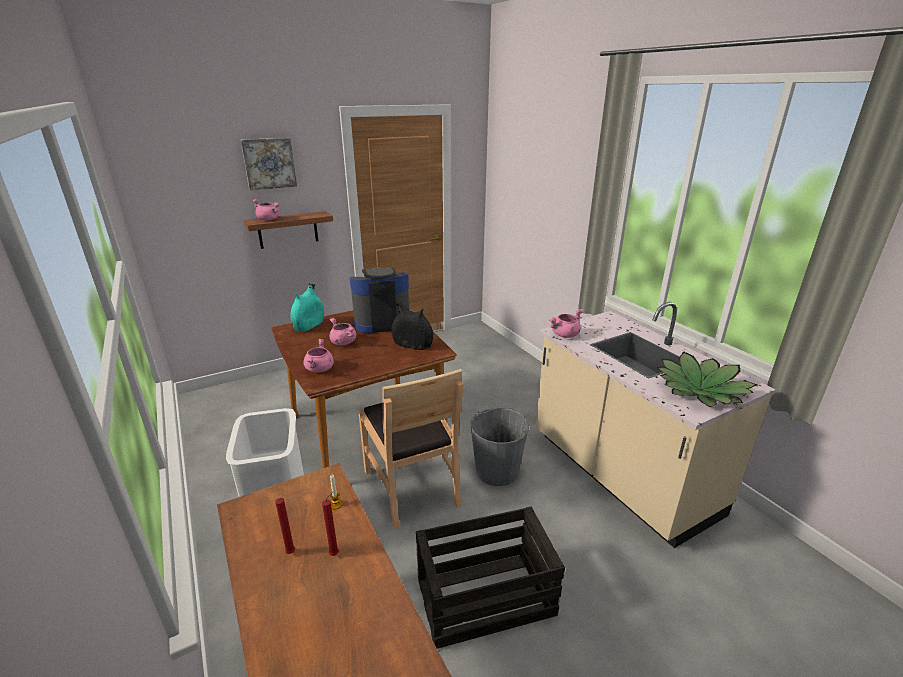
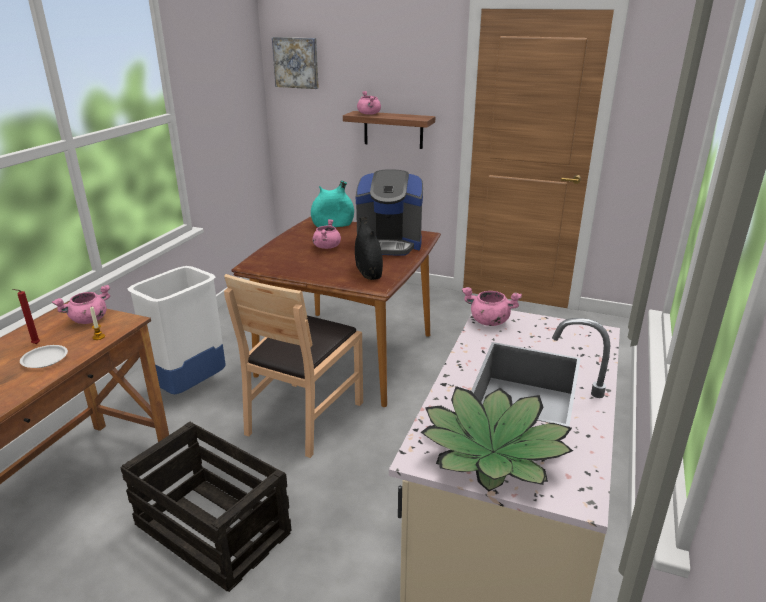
camera: 50 degrees right, 0 degrees up
(269, 163) = (385, 55): picture -> picture (296, 62)
(320, 369) = (271, 257): pink cooking pot -> pink cooking pot (88, 320)
(335, 553) = (45, 359): red candle -> white plate
(381, 322) = (389, 244): coffee machine -> coffee machine turned 150 degrees clockwise
(497, 470) = (387, 456): grey bucket -> none

